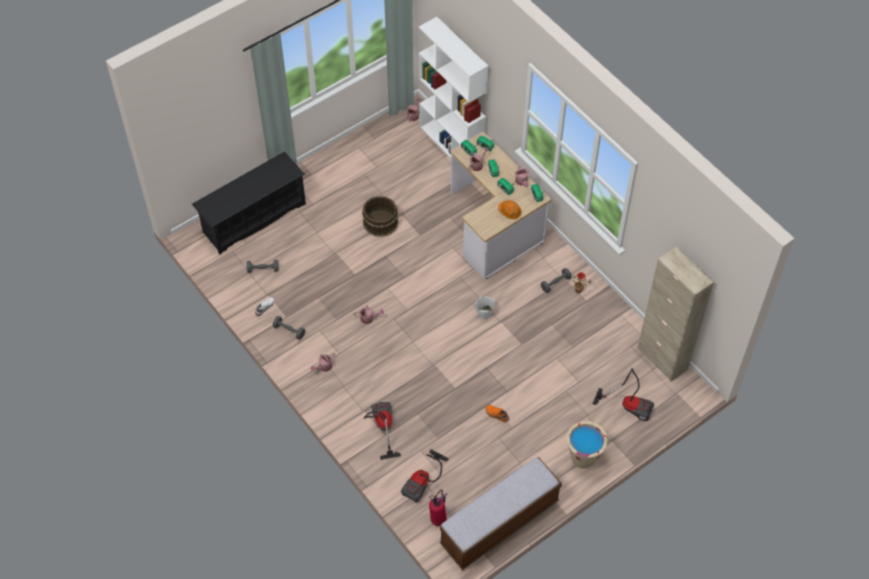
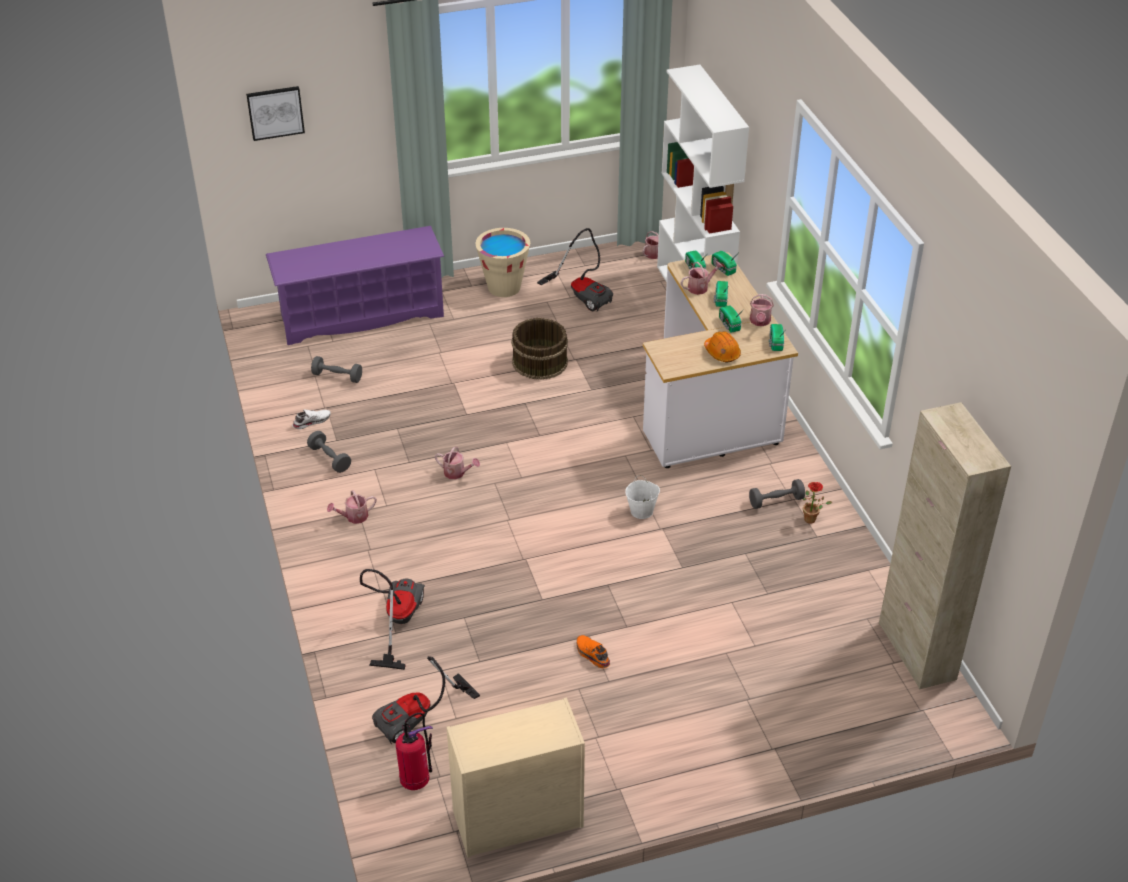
camera: 20 degrees right, 15 degrees down
(187, 124) = (275, 112): none -> picture
(254, 218) = (361, 316): black shoe rack -> purple shoe rack
(499, 523) = (516, 819): bench -> beige dresser
(583, 457) = (712, 761): beige bucket -> beige bucket (504, 287)
(629, 405) = (828, 704): vacuum cleaner -> vacuum cleaner (583, 294)

